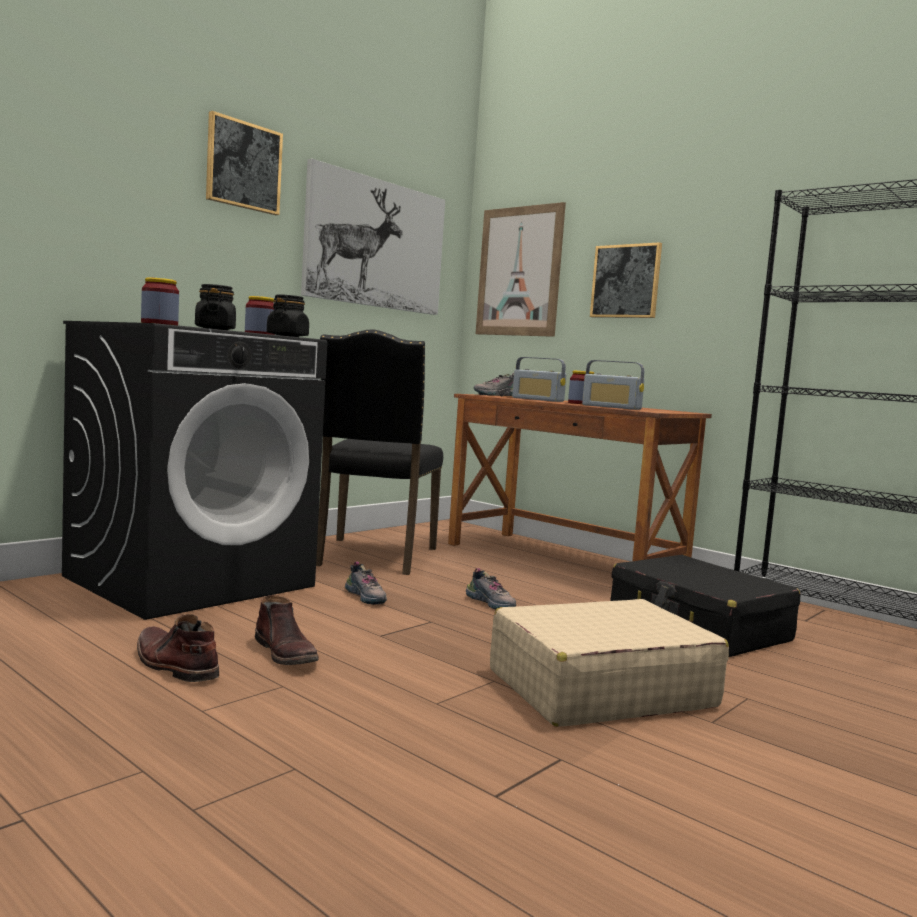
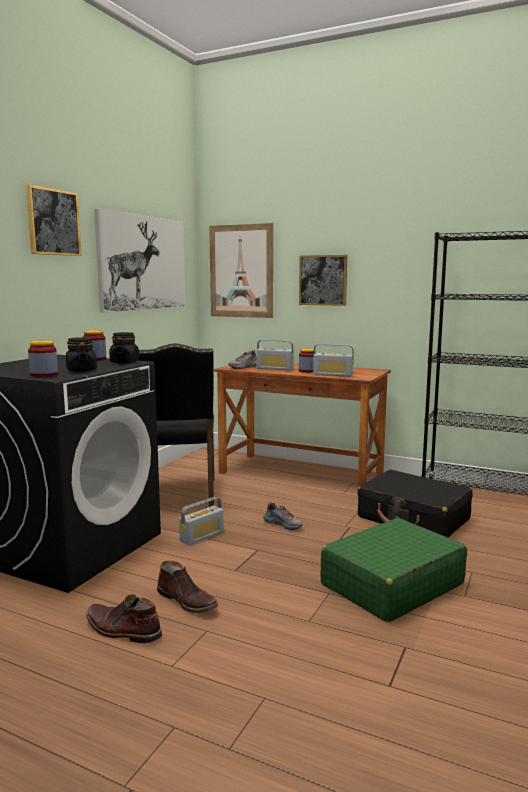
camera: 15 degrees left, 5 degrees up
(367, 597) = (202, 536): shoe -> radio
(599, 688) = (391, 584): beige suitcase -> green suitcase

